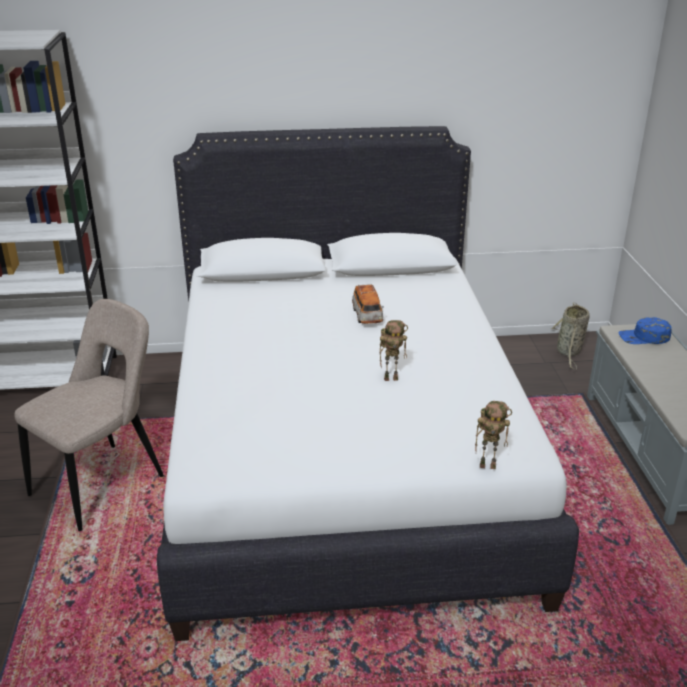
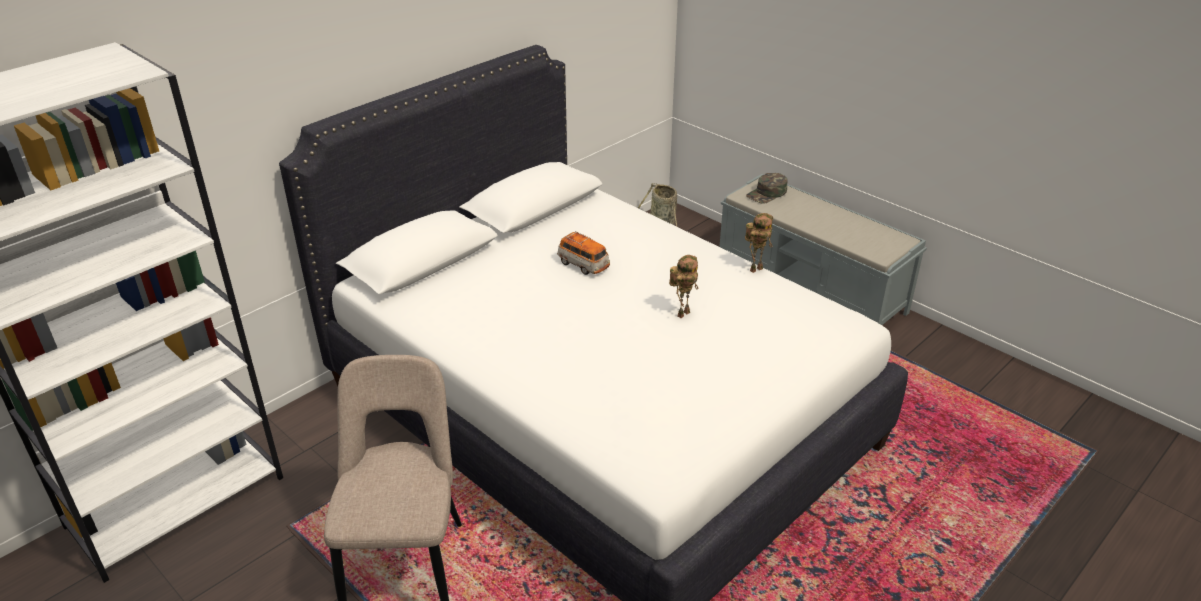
camera: 40 degrees left, 5 degrees up
(489, 465) = (845, 348): toy robot -> toy robot (756, 268)
(644, 337) = (767, 193): blue cap -> green cap

